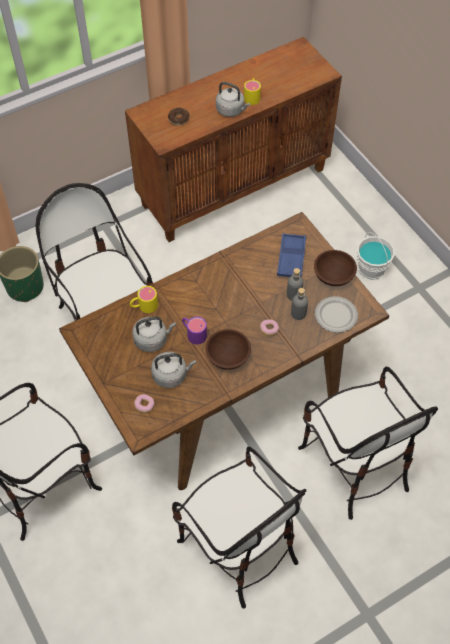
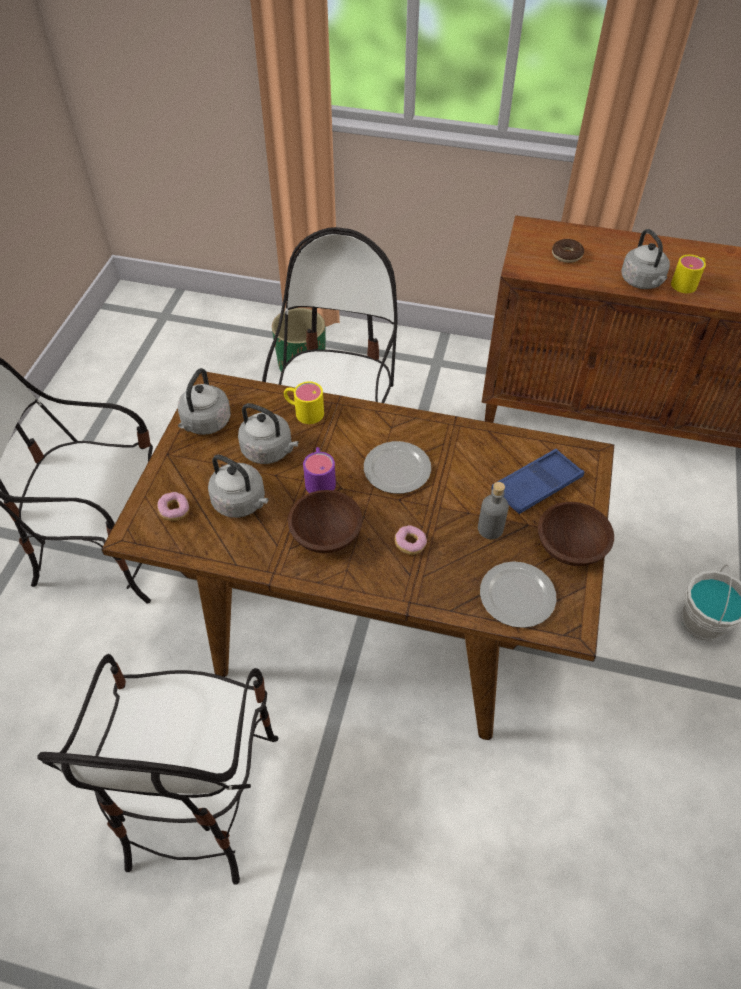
camera: 45 degrees right, 5 degrees down
(102, 352) = (205, 423): none -> grey kettle
(223, 299) = (397, 468): none -> plate
(298, 313) = (470, 555): grey bottle -> none
(354, 465) = (430, 834): chair -> none

